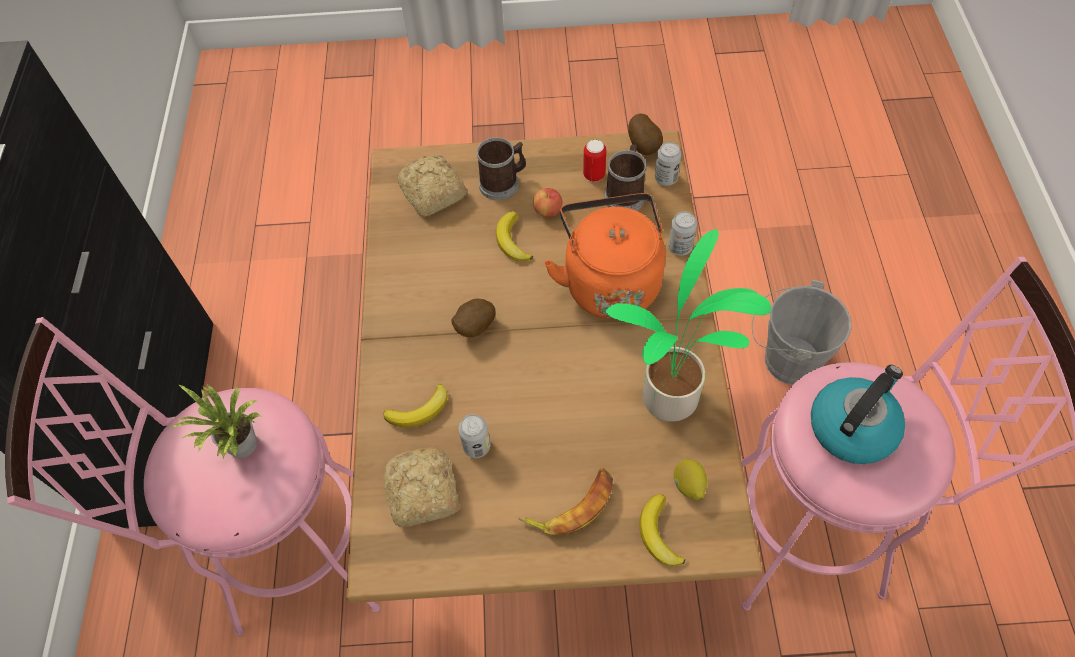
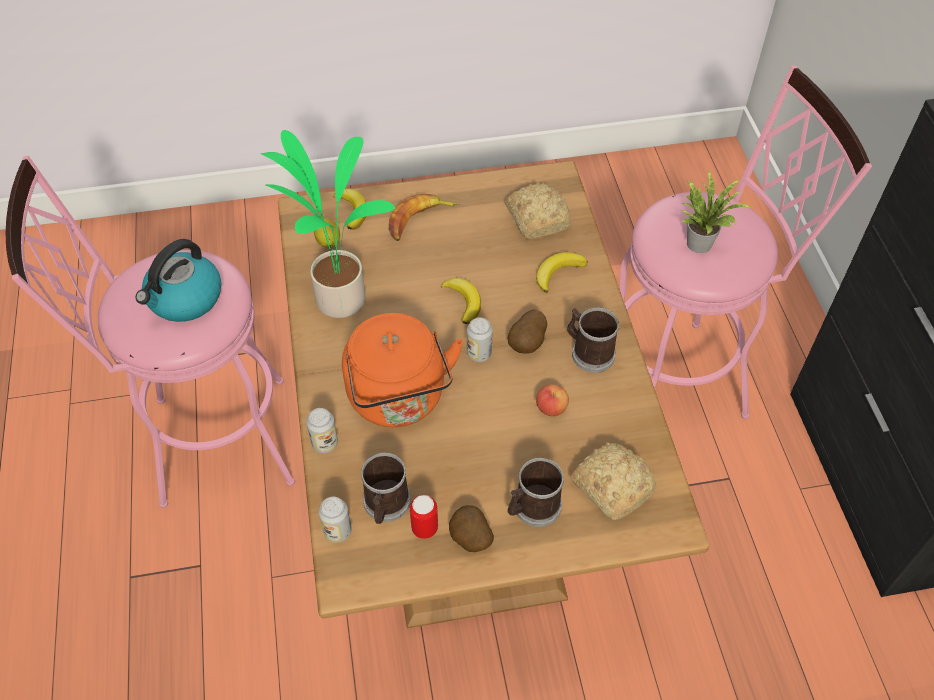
camera: 170 degrees right, 5 degrees down
(415, 312) = (588, 352): none -> mug
(476, 446) = (502, 252): can -> can (479, 353)
(512, 241) = (507, 435): banana -> banana (463, 301)
(547, 211) = (474, 475): apple -> apple (551, 408)
(644, 146) = (363, 577): potato -> potato (470, 539)
(785, 359) = (204, 618): grey bucket -> none

